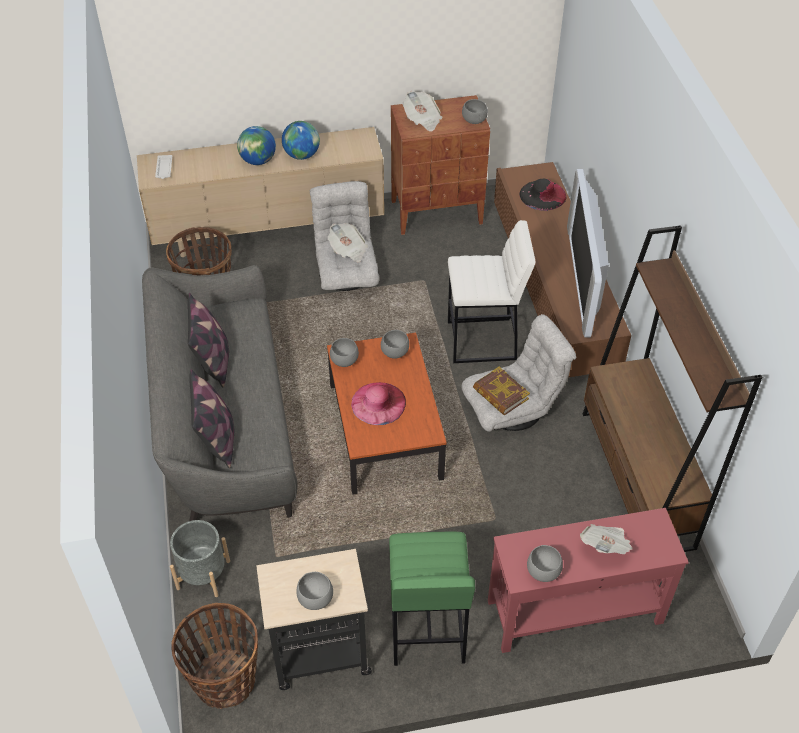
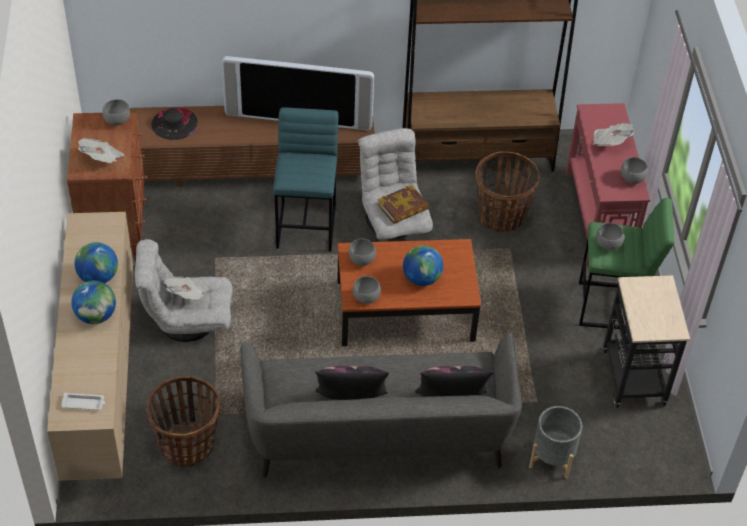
camera: 85 degrees left, 0 degrees up
(224, 679) = (655, 445): basket -> basket (501, 216)
(314, 600) = (665, 306): grey bowl -> grey bowl (608, 245)
(378, 403) = (421, 278): pink hat -> globe
(484, 340) = (306, 225): white stool -> turquoise stool

